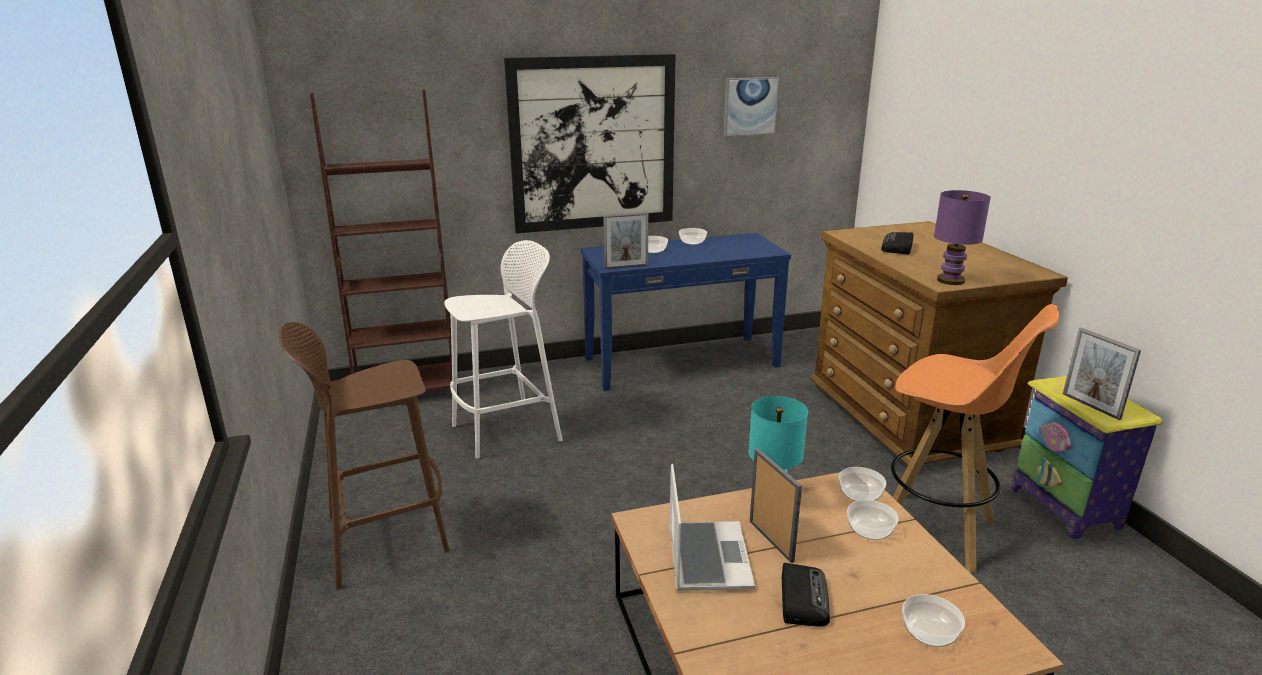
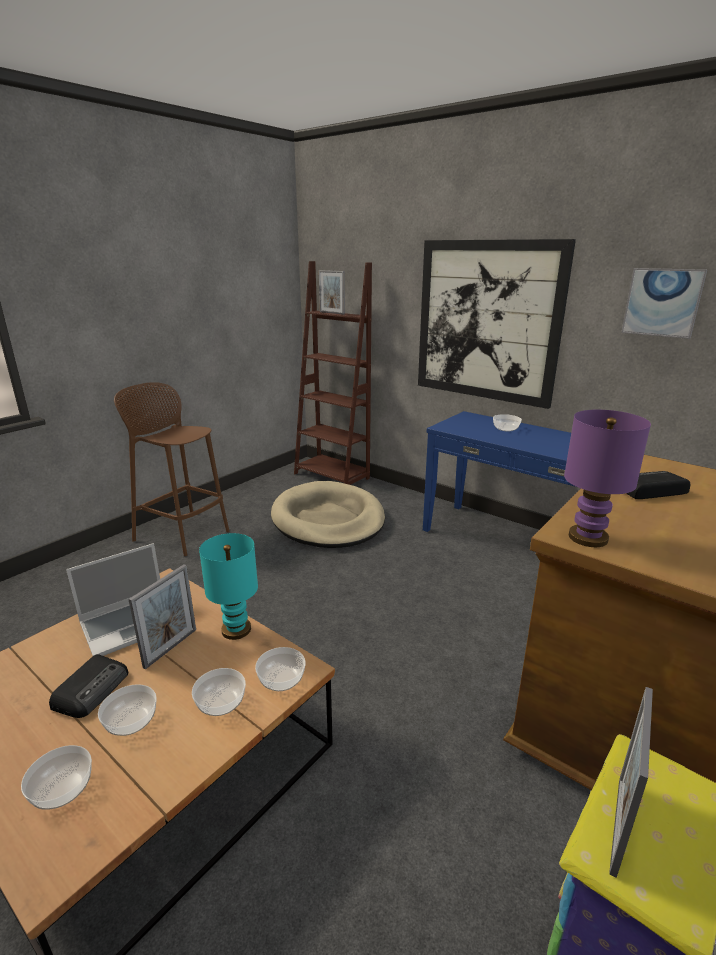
camera: 55 degrees right, 0 degrees up
(507, 430) = (328, 519): white stool -> beige dog bed
(626, 267) = (452, 431): picture frame -> picture frame (332, 313)
(692, 242) = (556, 434): bowl -> bowl (130, 721)
(802, 598) = (92, 689): radio -> radio turned 45 degrees counterclockwise
(937, 531) = (418, 809): orange stool -> none

